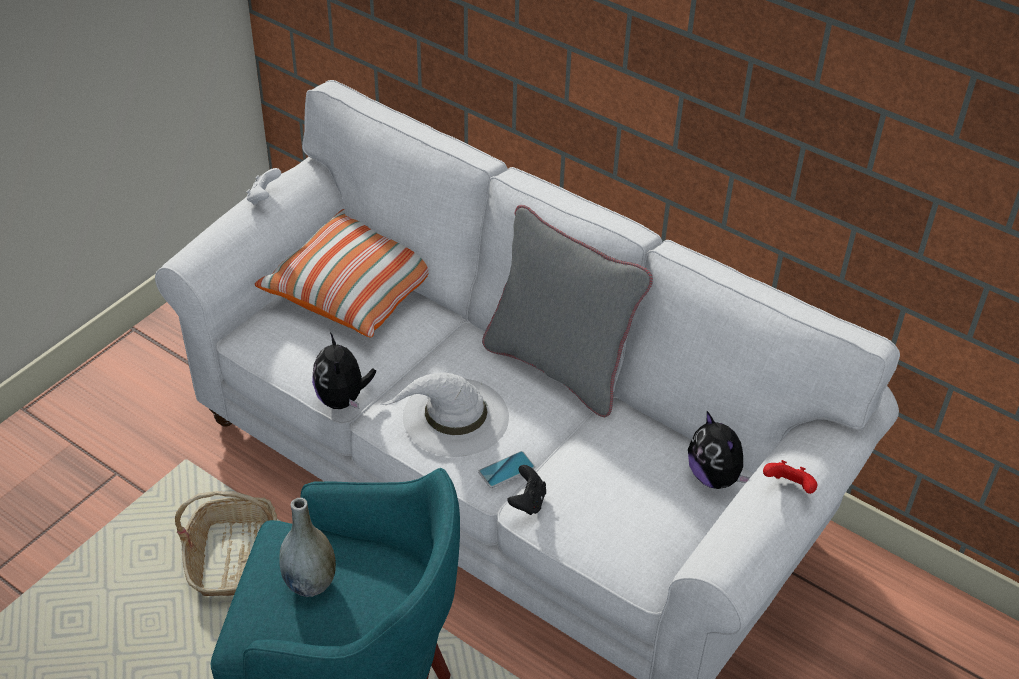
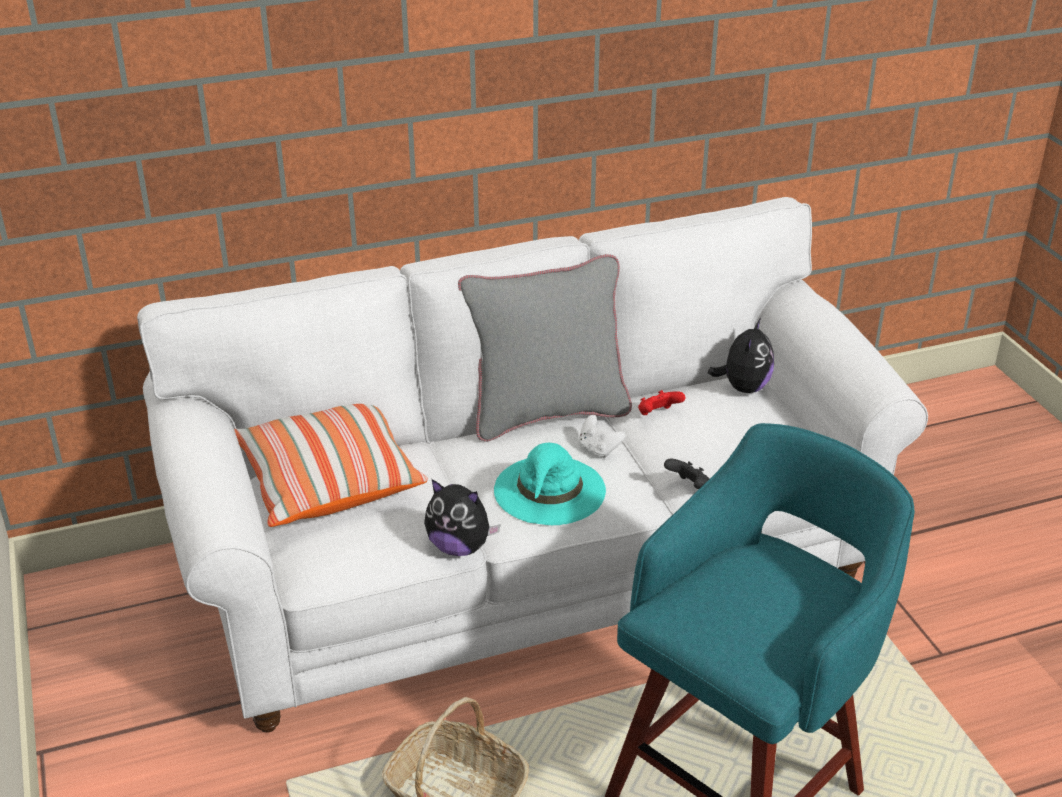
camera: 55 degrees left, 10 degrees down
(264, 198) = (193, 447): white game controller -> white game controller (599, 449)
(310, 583) = (737, 609): grey vase -> none
(454, 418) = (550, 491): white hat -> turquoise hat
(506, 470) = (638, 487): phone -> none
(715, 476) = (743, 387): plush toy -> plush toy turned 75 degrees counterclockwise
(789, 487) = (839, 326): red game controller -> red game controller (658, 415)

